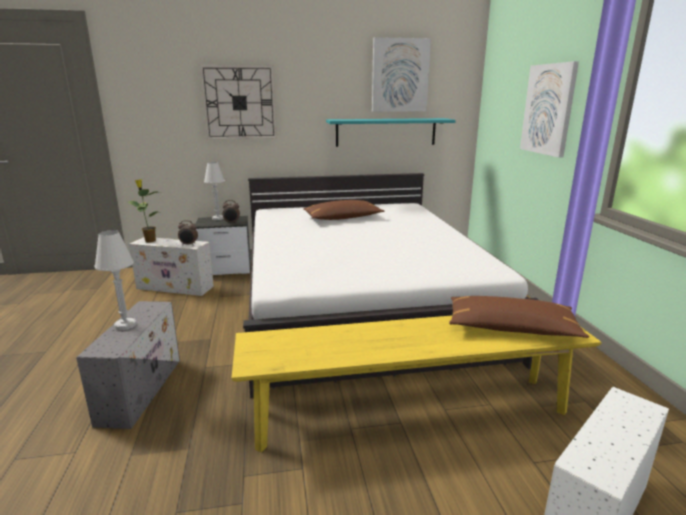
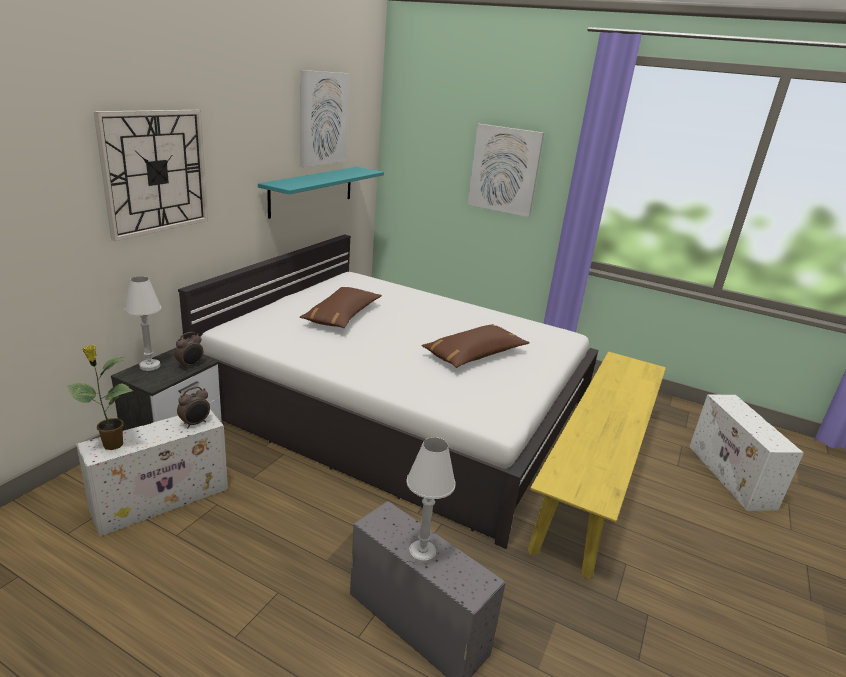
camera: 55 degrees left, 5 degrees up
(511, 328) = (627, 379): brown pillow -> brown pillow (474, 355)

